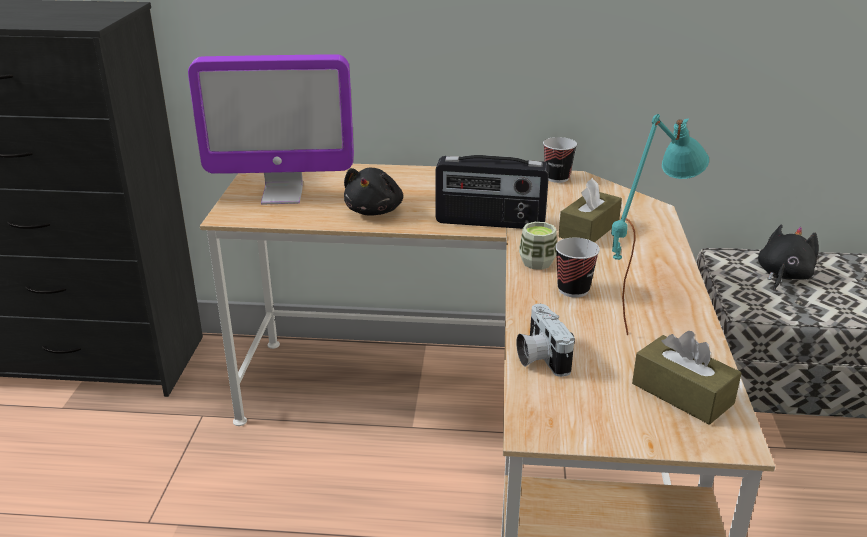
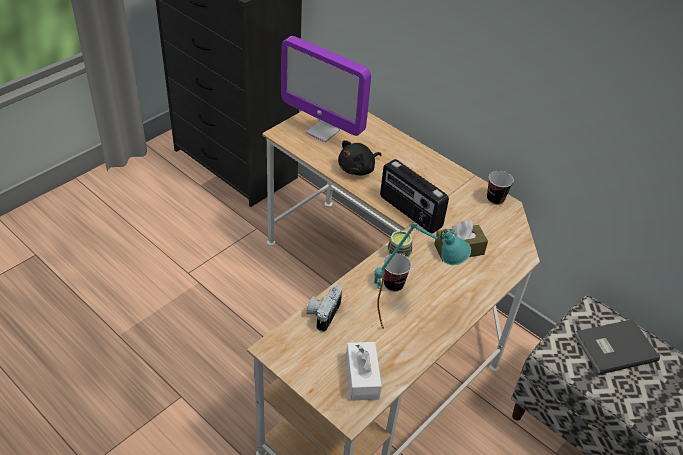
camera: 35 degrees right, 15 degrees up
(682, 393) = (362, 377): brown tissue box -> white tissue box
(783, 276) = (613, 347): black plush toy -> grey book

